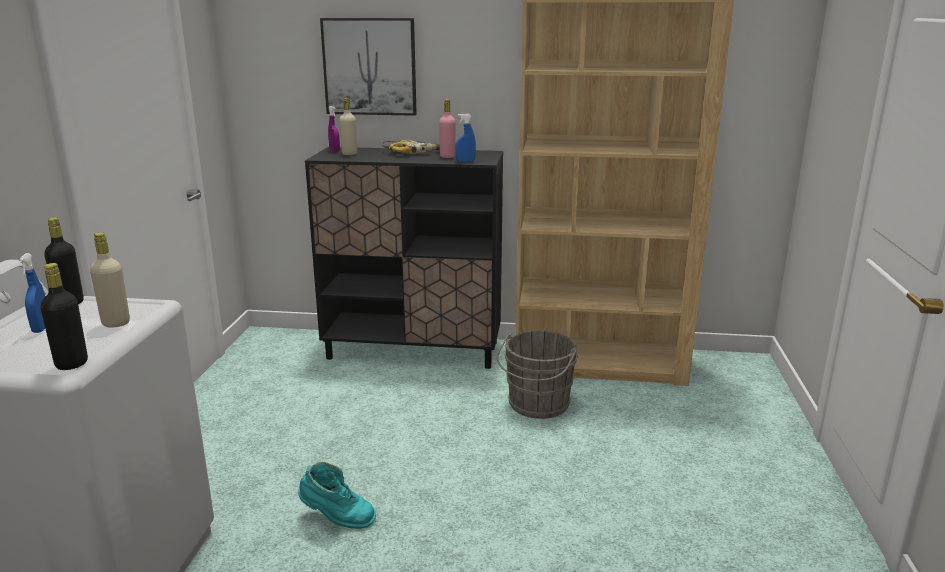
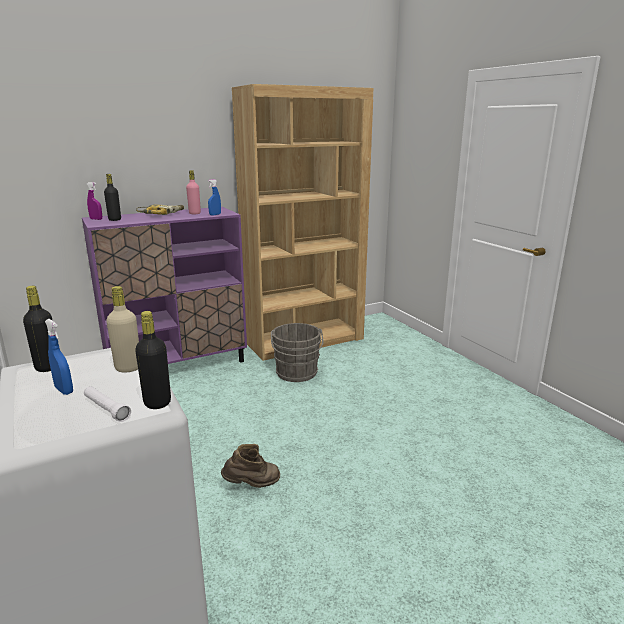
camera: 35 degrees left, 0 degrees up
(33, 356) = (106, 409): none -> white flashlight
(337, 519) = (252, 485): turquoise boot -> brown boot
(349, 154) = (114, 220): beige bottle -> black bottle
(370, 67) = (112, 149): picture -> none
(414, 350) = (178, 365): black cabinet -> purple cabinet

